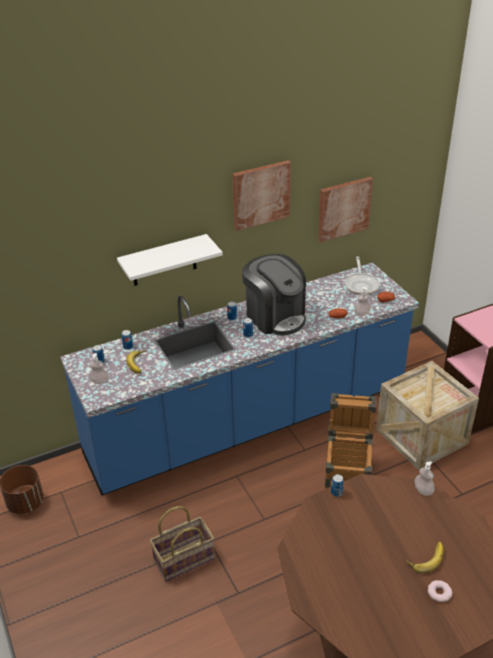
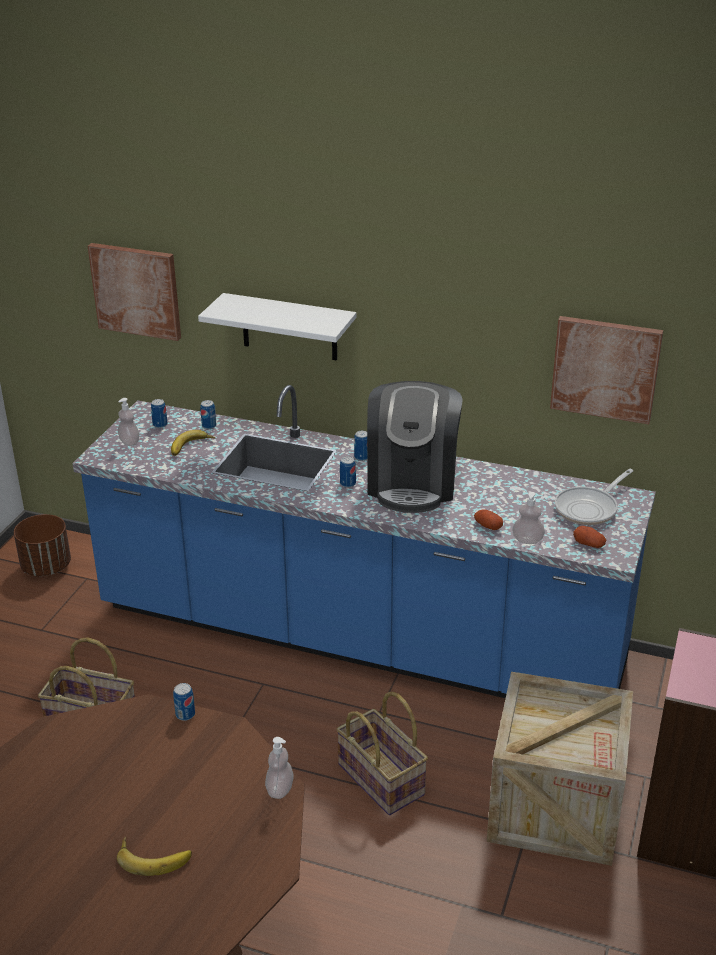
camera: 45 degrees right, 5 degrees down
(261, 194) = (449, 283): picture -> picture (136, 290)
(347, 477) = (382, 779): crate -> basket
(439, 593) = (103, 902): donut -> none

